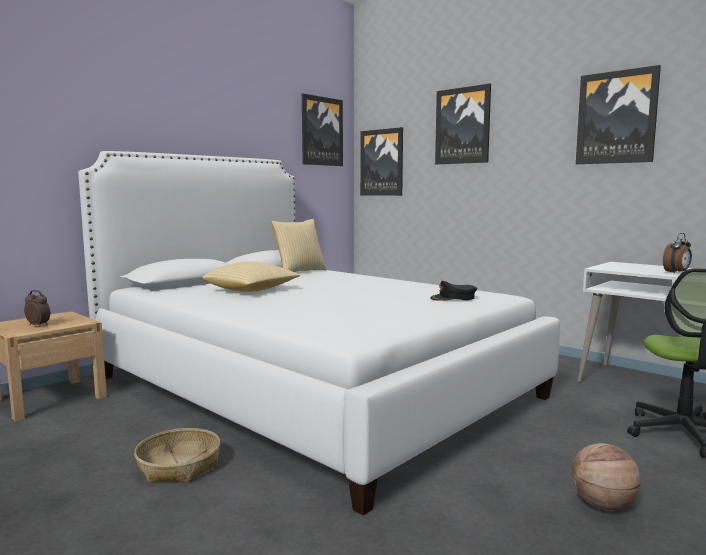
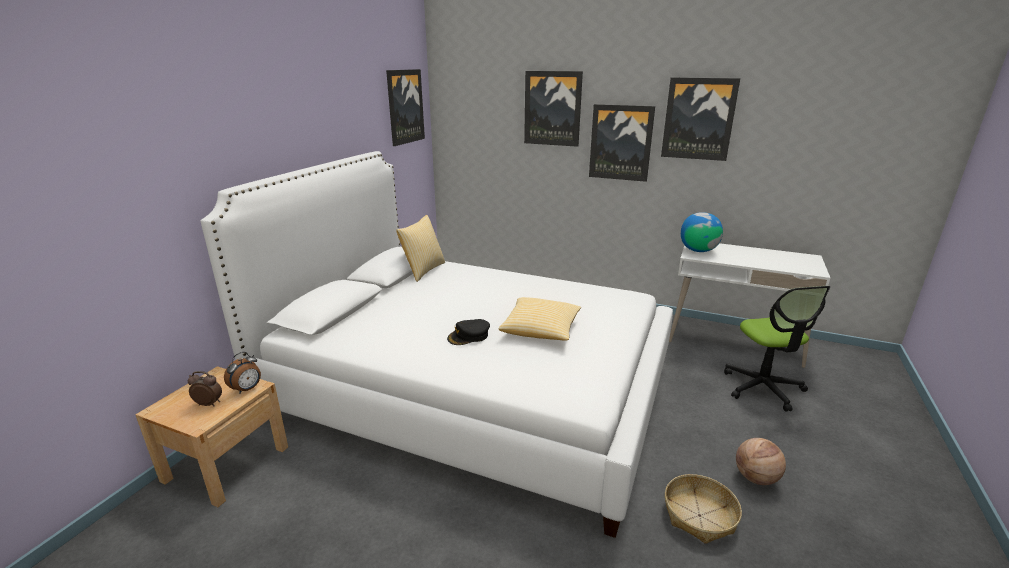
camera: 20 degrees left, 15 degrees up
(179, 466) = (433, 524): basket -> basket (699, 516)
(251, 290) = (415, 320): pillow -> pillow (540, 330)
(382, 162) = (464, 135): picture -> picture (620, 142)
(453, 298) = (602, 309): black cap -> black cap (469, 336)
(615, 266) = (698, 250): none -> globe
(677, 272) = (748, 259): alarm clock -> alarm clock (247, 389)

